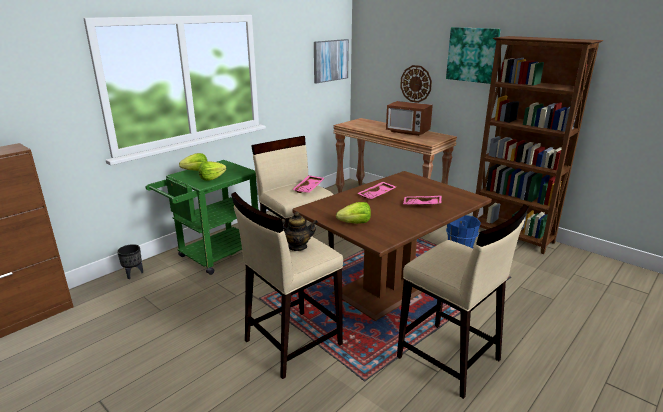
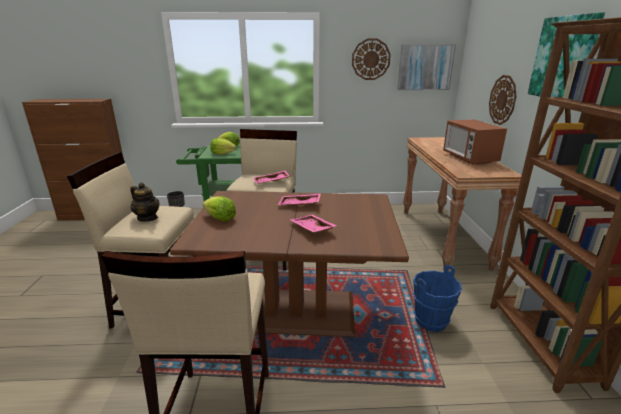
camera: 45 degrees right, 0 degrees up
(293, 57) = (370, 59): none -> wall clock

